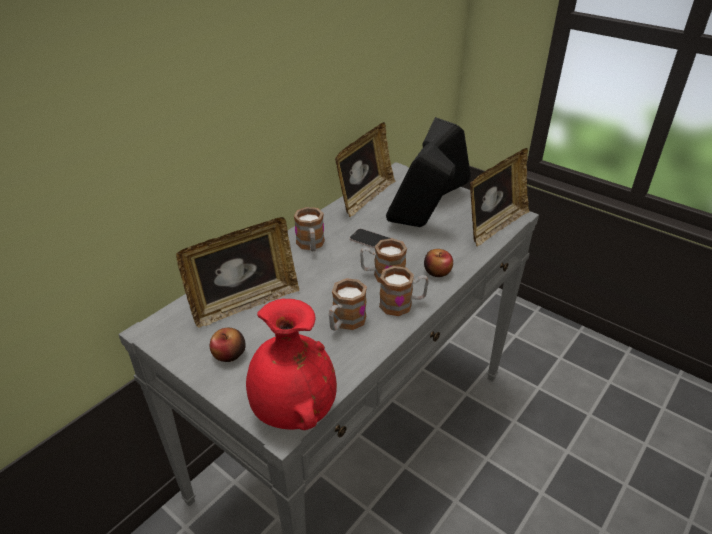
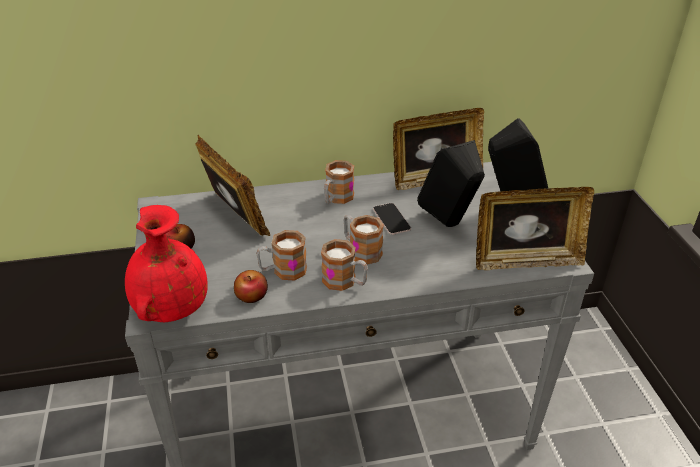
camera: 40 degrees right, 0 degrees up
(245, 303) = (234, 218): picture frame -> picture frame turned 135 degrees counterclockwise
(437, 271) = (411, 272): apple -> apple (252, 296)

